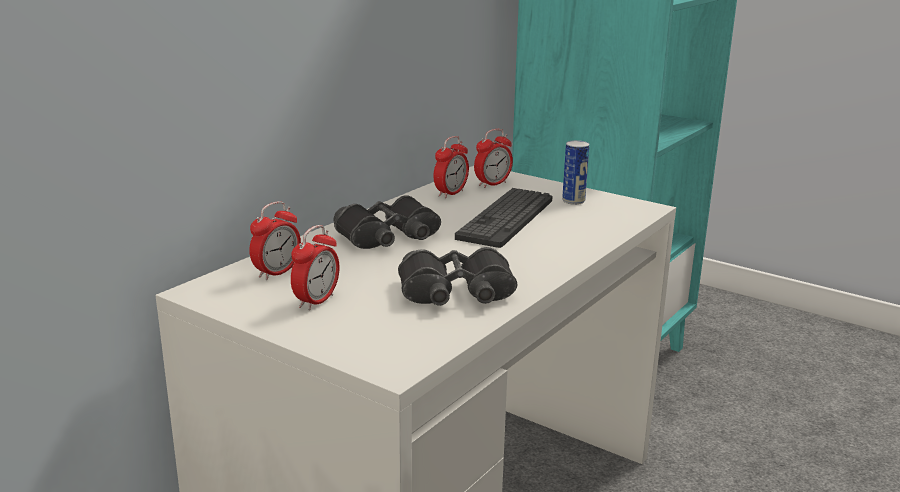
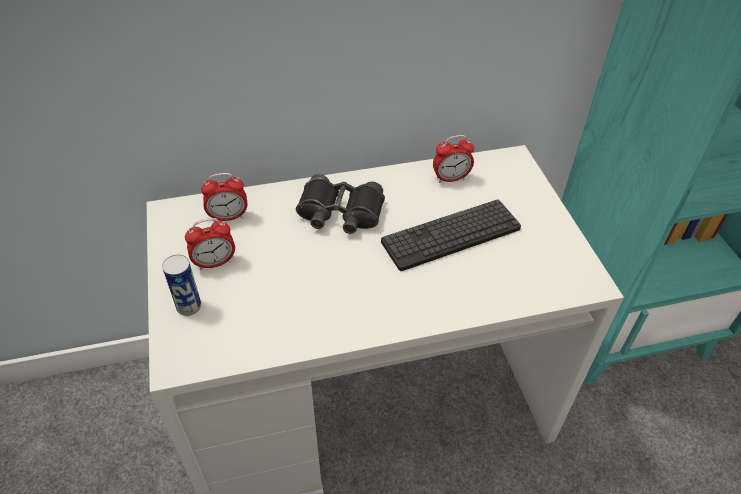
camera: 40 degrees right, 25 degrees up
(456, 293) = (304, 308): black binoculars -> none
(492, 184) = (499, 181): alarm clock -> none
(573, 201) = (537, 239): can -> can (189, 306)

